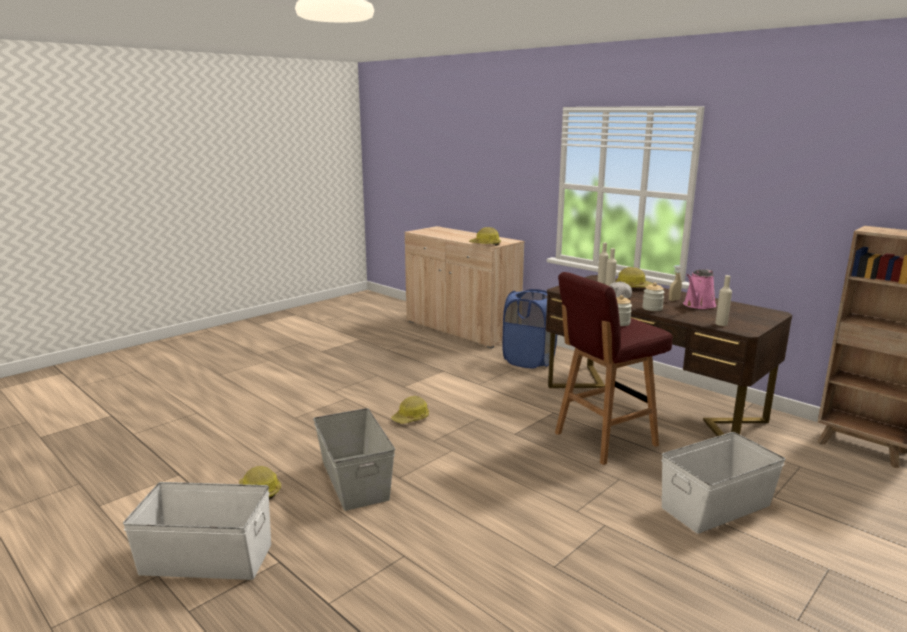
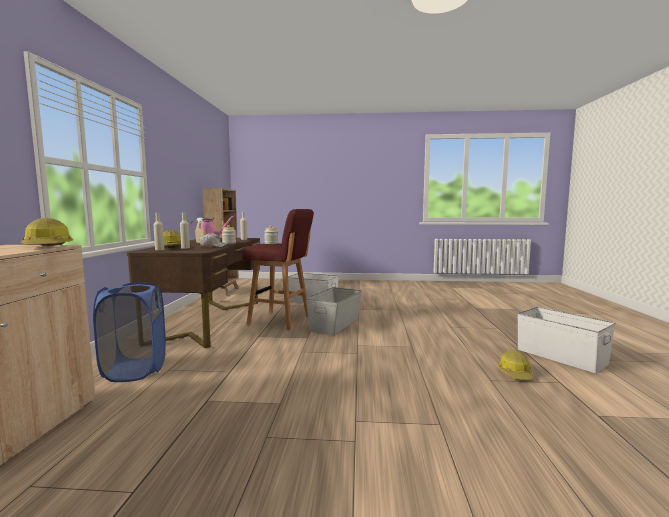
camera: 130 degrees left, 10 degrees down
(354, 480) = (441, 355): grey storage box -> grey storage box (335, 324)
(411, 418) = (340, 371): hard hat -> none

